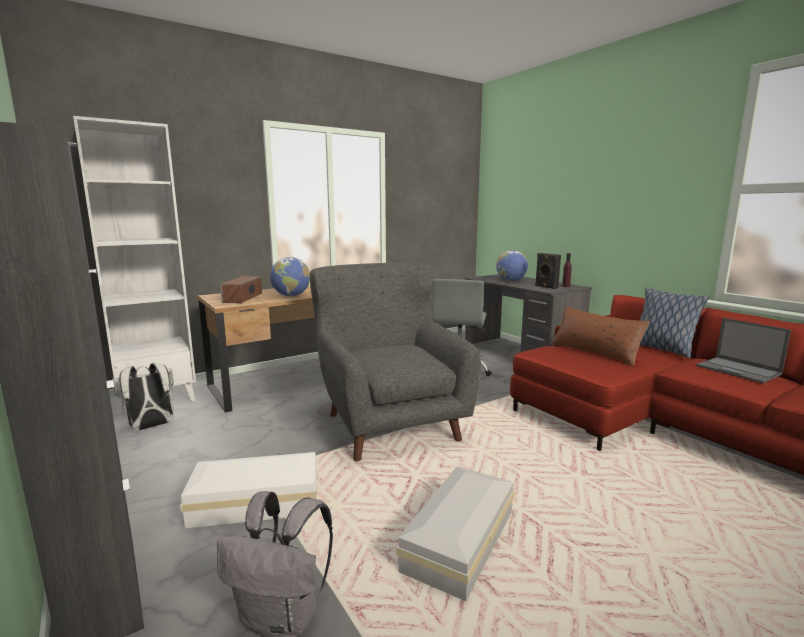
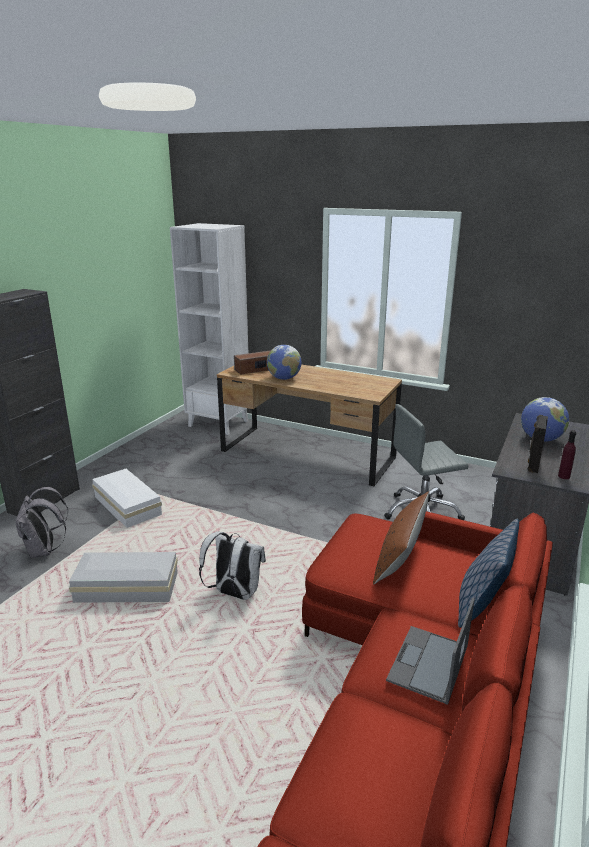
camera: 60 degrees right, 10 degrees up
(151, 427) = (183, 440): white backpack -> white backpack (234, 593)
(390, 422) = (264, 514): grey armchair -> none

